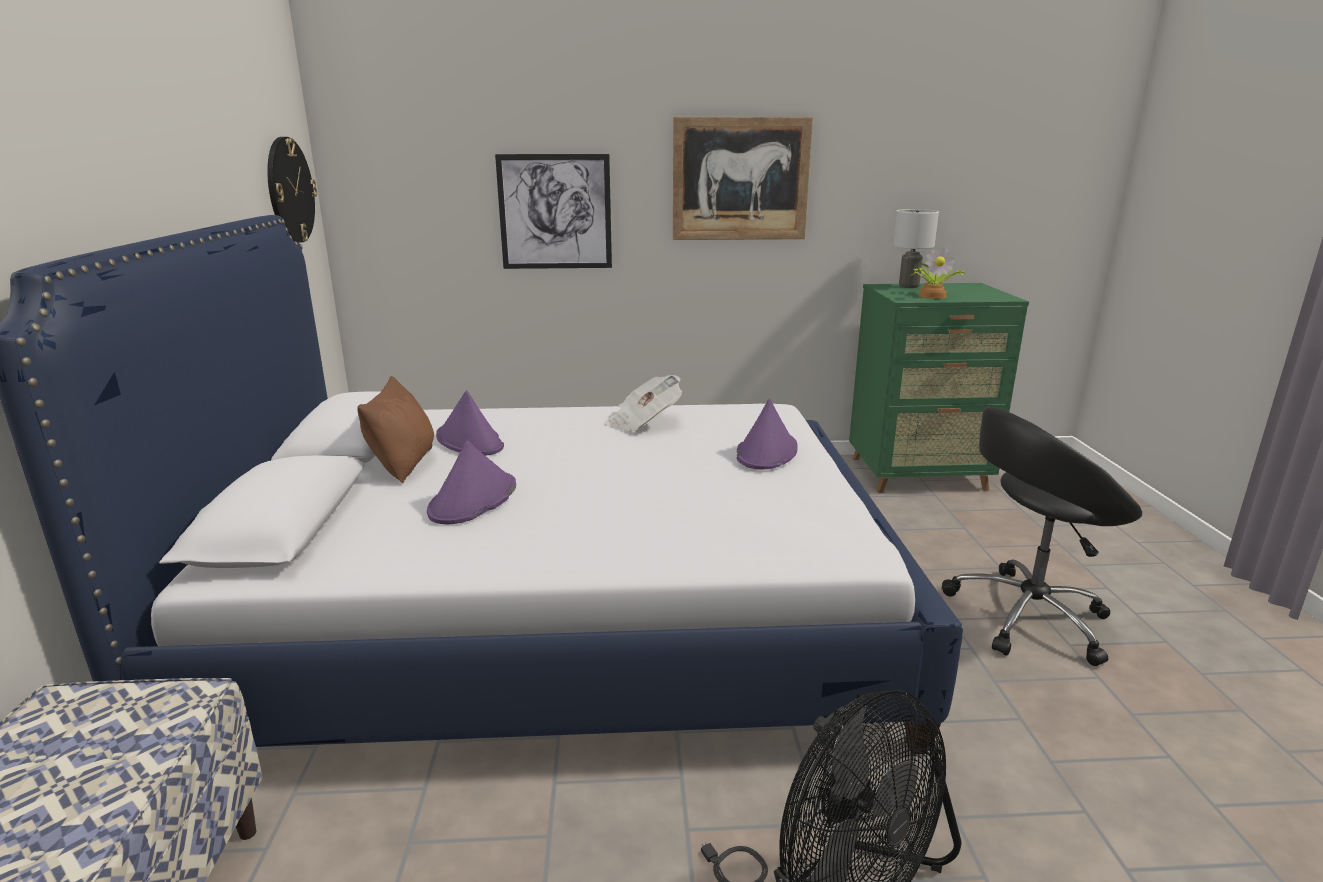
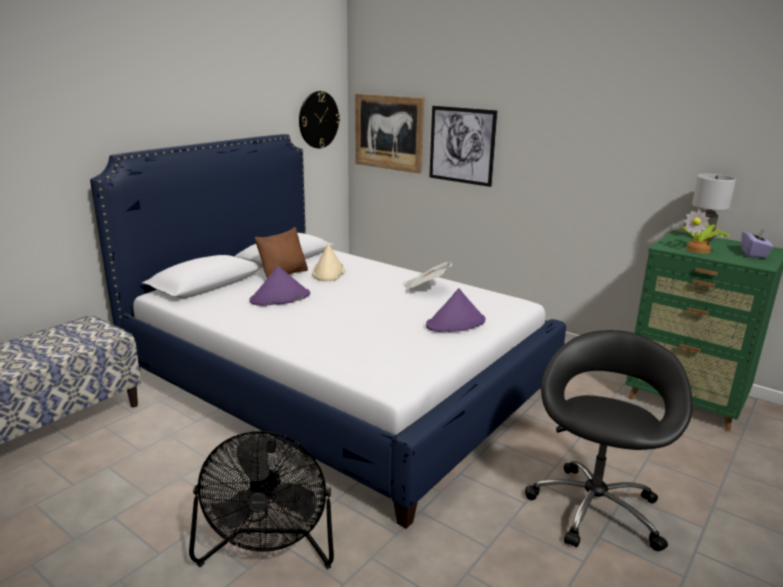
camera: 40 degrees right, 0 degrees up
(470, 441) = (328, 272): purple hat -> beige hat
(740, 179) = (583, 136): picture -> picture (388, 132)
(975, 291) = (754, 254): none -> purple tissue box
(1024, 617) = (595, 508): black office chair -> black office chair turned 90 degrees clockwise

